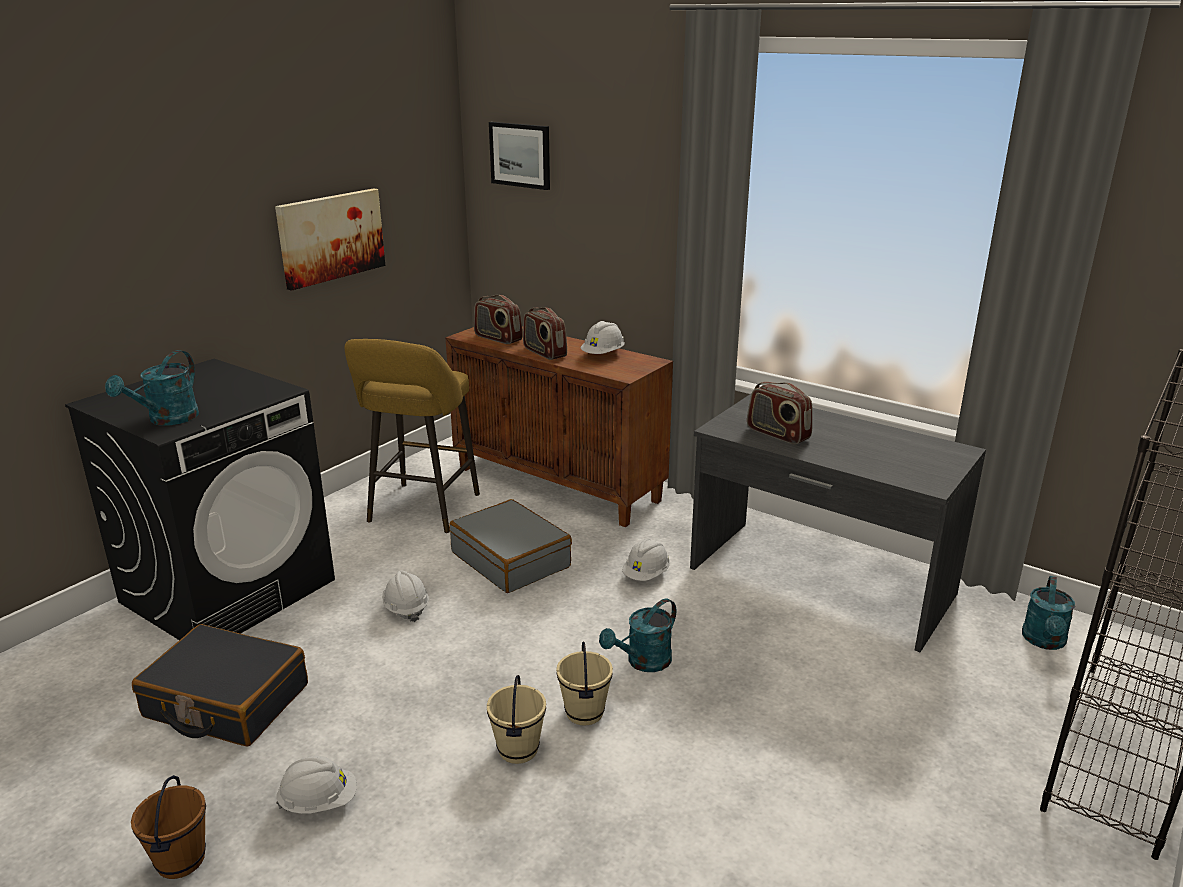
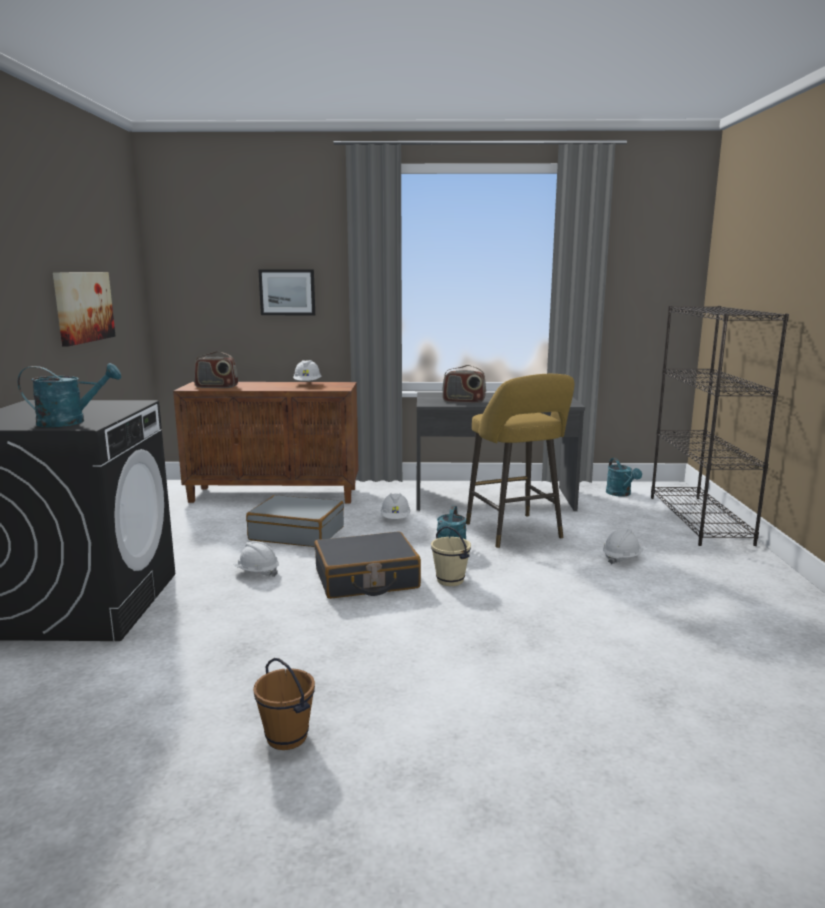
camera: 35 degrees left, 10 degrees down
(167, 420) = (70, 422): turquoise watering can -> turquoise watering can turned 90 degrees counterclockwise
(226, 701) = (186, 655): black suitcase -> black suitcase (366, 579)
(319, 802) = (345, 672): white hard hat -> white hard hat (621, 558)
(421, 511) = (190, 527): yellow stool -> yellow stool (516, 532)
(519, 750) = (437, 606): beige bucket -> none
(520, 155) = (202, 254): picture -> picture (287, 292)
(544, 352) = (265, 388): radio -> none

